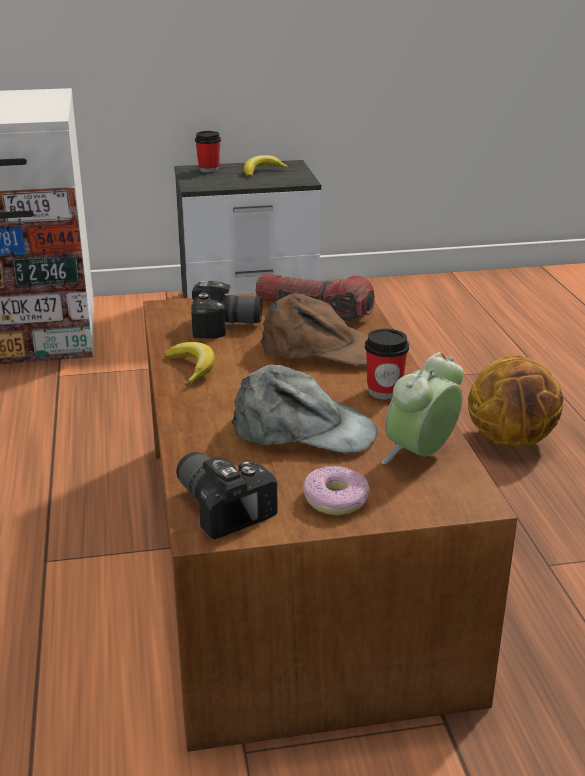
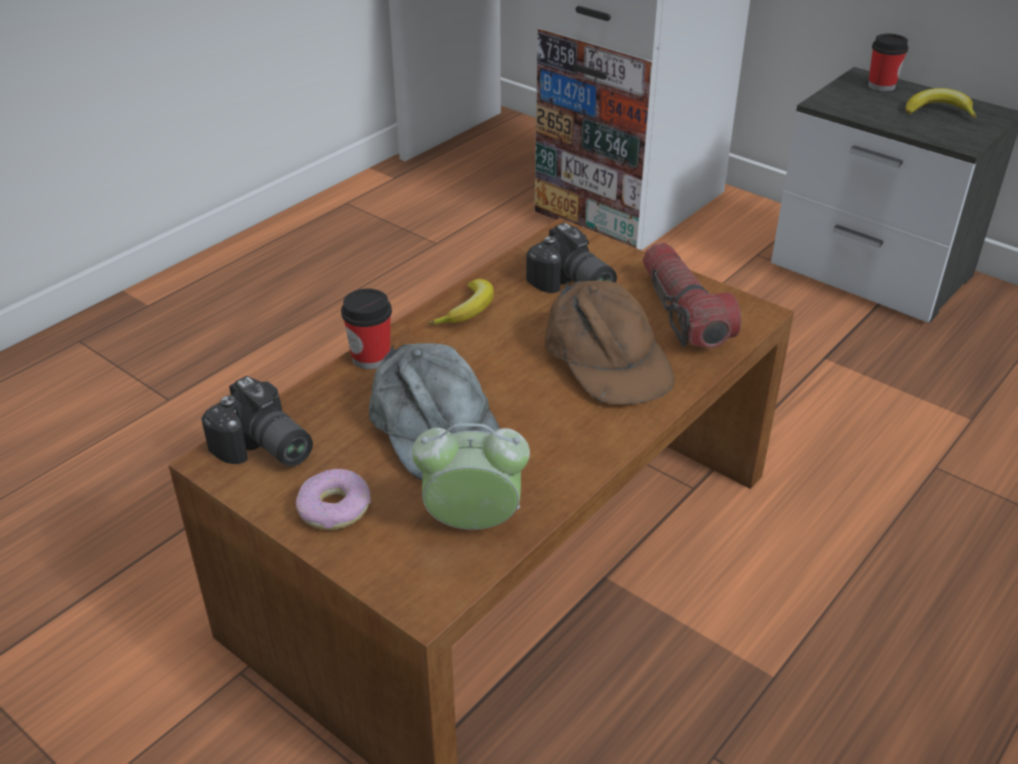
camera: 50 degrees right, 10 degrees up
(224, 505) = (263, 450): camera -> camera turned 120 degrees clockwise
(384, 391) = (571, 439): cup -> cup (371, 357)
(511, 440) = (912, 605): basketball -> none

